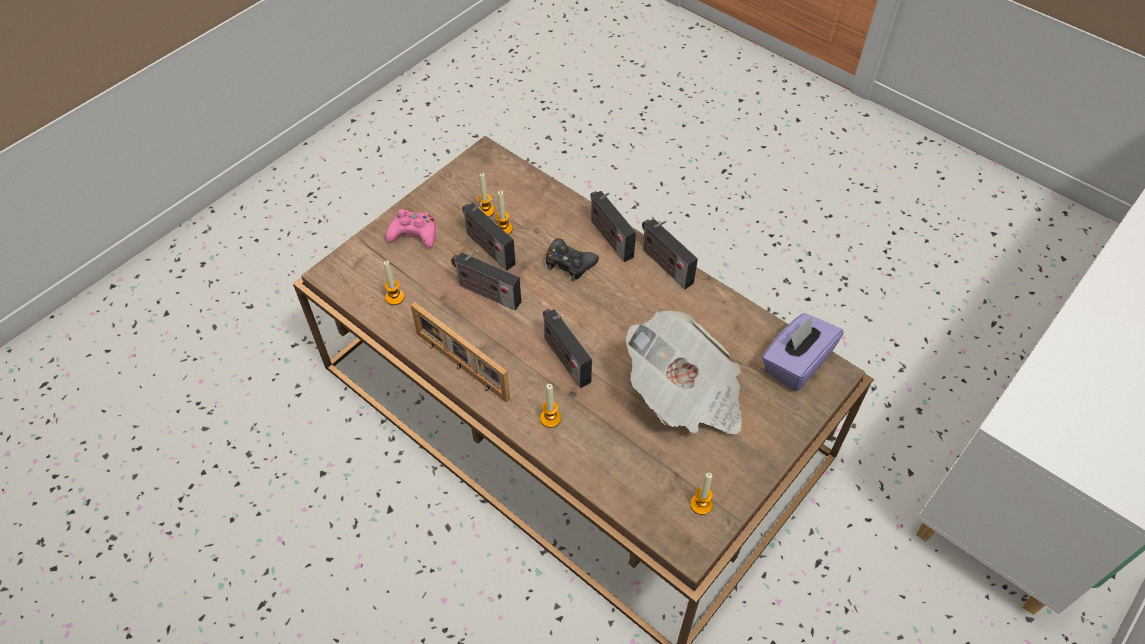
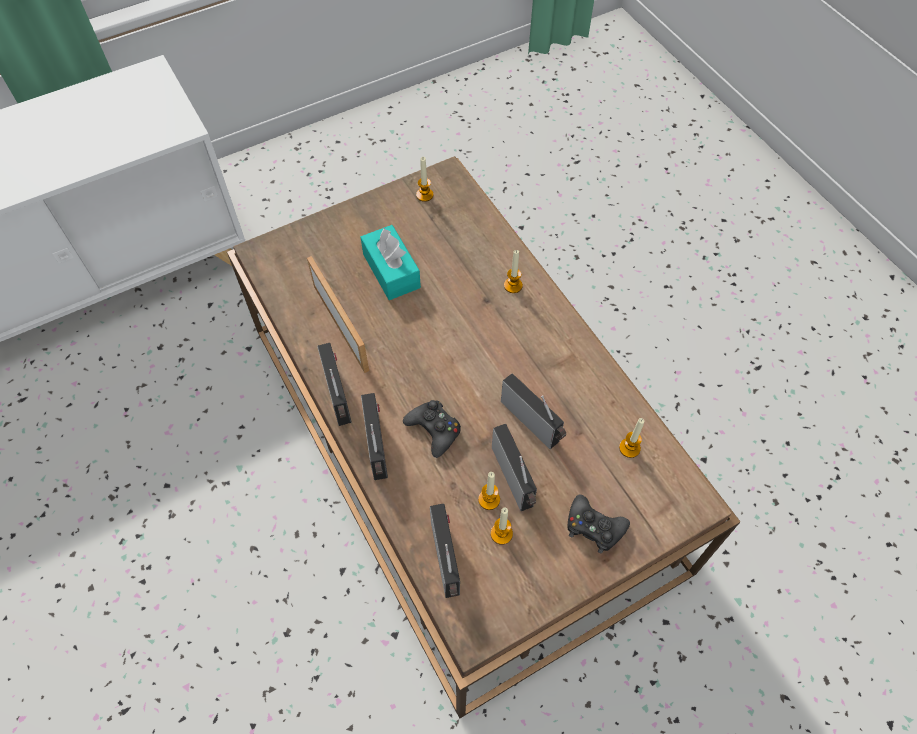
camera: 160 degrees left, 5 degrees up
(414, 234) = (594, 527): pink game controller -> black game controller
(461, 367) = (578, 353): picture frame -> picture frame (342, 326)
(564, 358) = (480, 333): radio -> radio (447, 562)
(685, 394) = (391, 271): newspaper -> turquoise tissue box
(796, 363) = (284, 268): purple tissue box -> none

